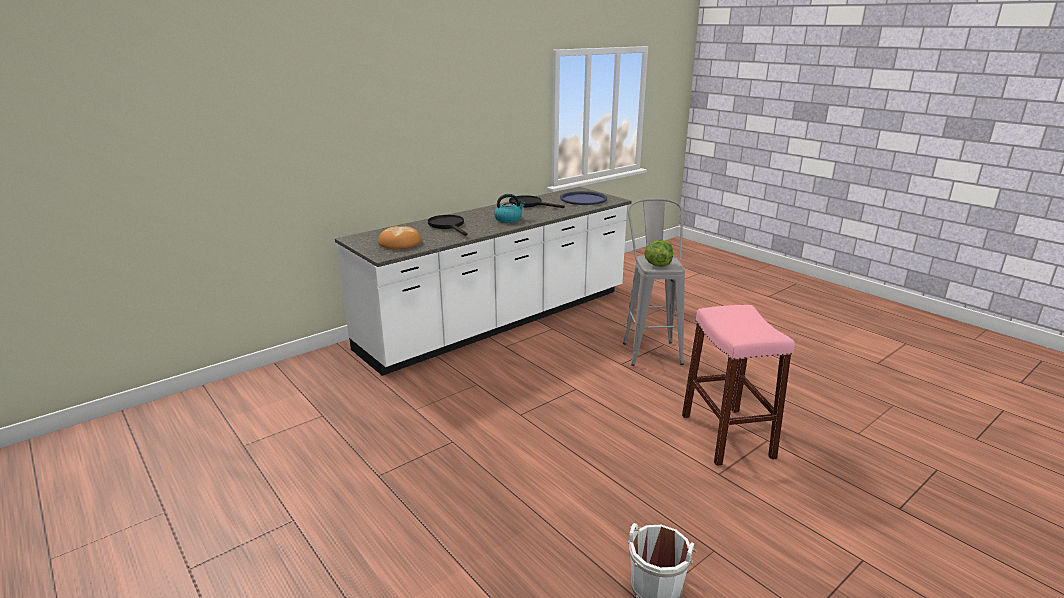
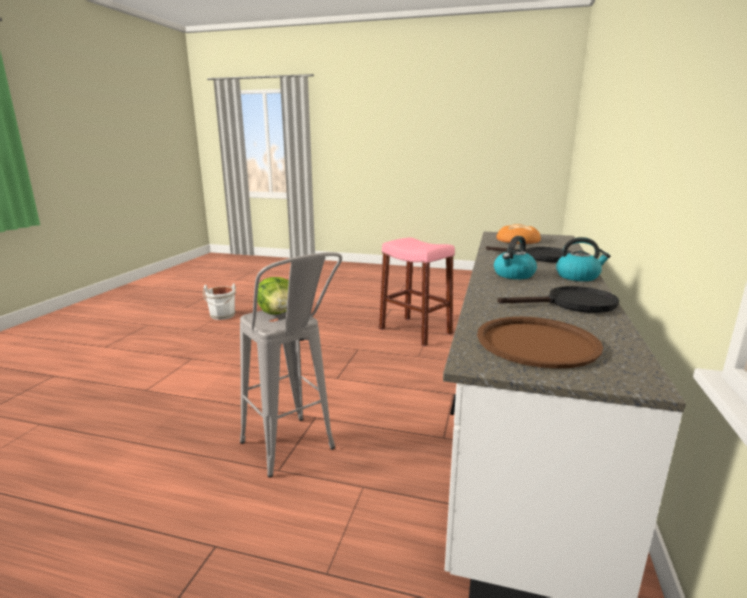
camera: 145 degrees right, 5 degrees down
(479, 212) = (578, 276): none -> kettle
(583, 199) = (537, 343): blue tray -> brown tray
(726, 436) = (184, 382): pink stool -> pink stool (415, 331)

